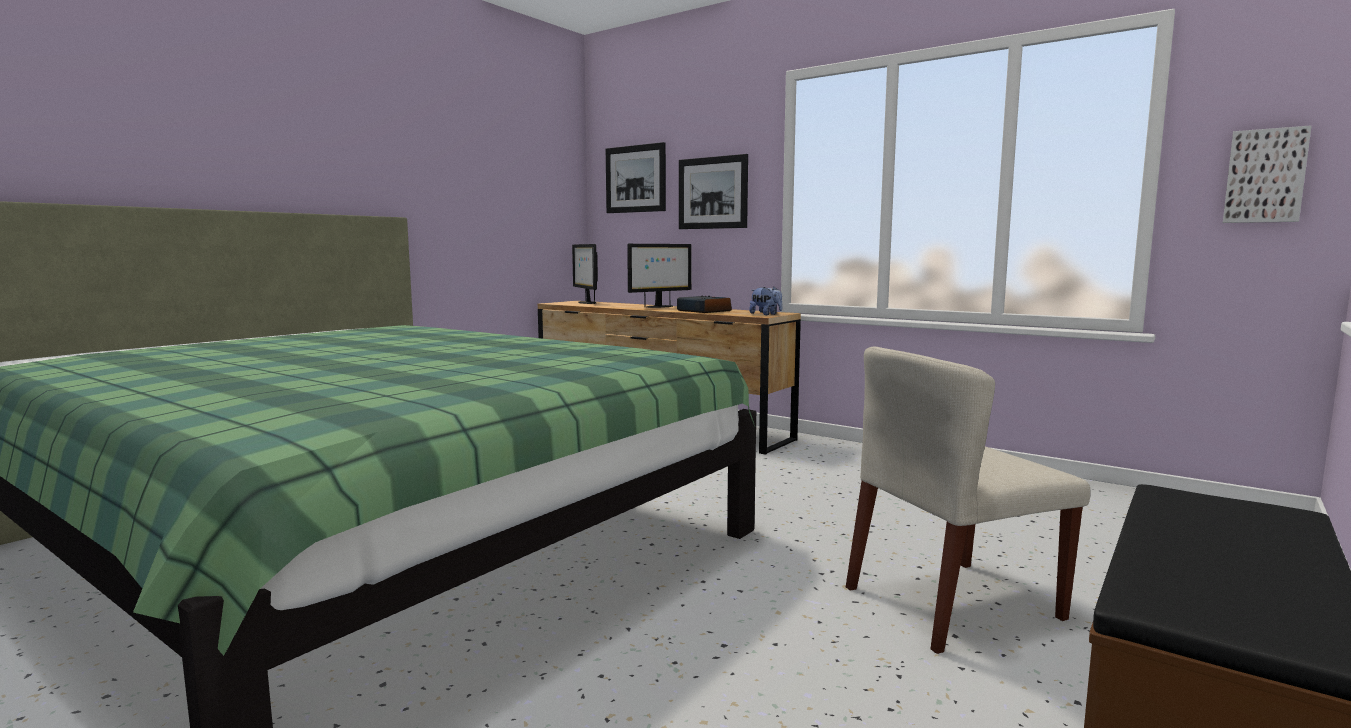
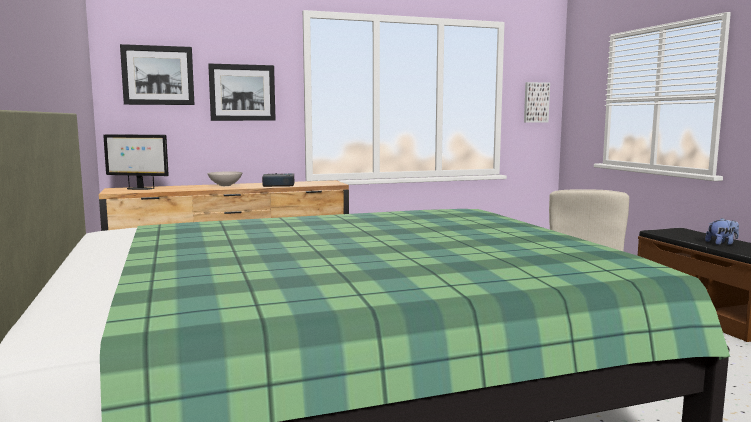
camera: 55 degrees left, 0 degrees up
(659, 307) = (225, 185): monitor -> white bowl
(766, 314) = (331, 183): plush toy -> plush toy (722, 243)

